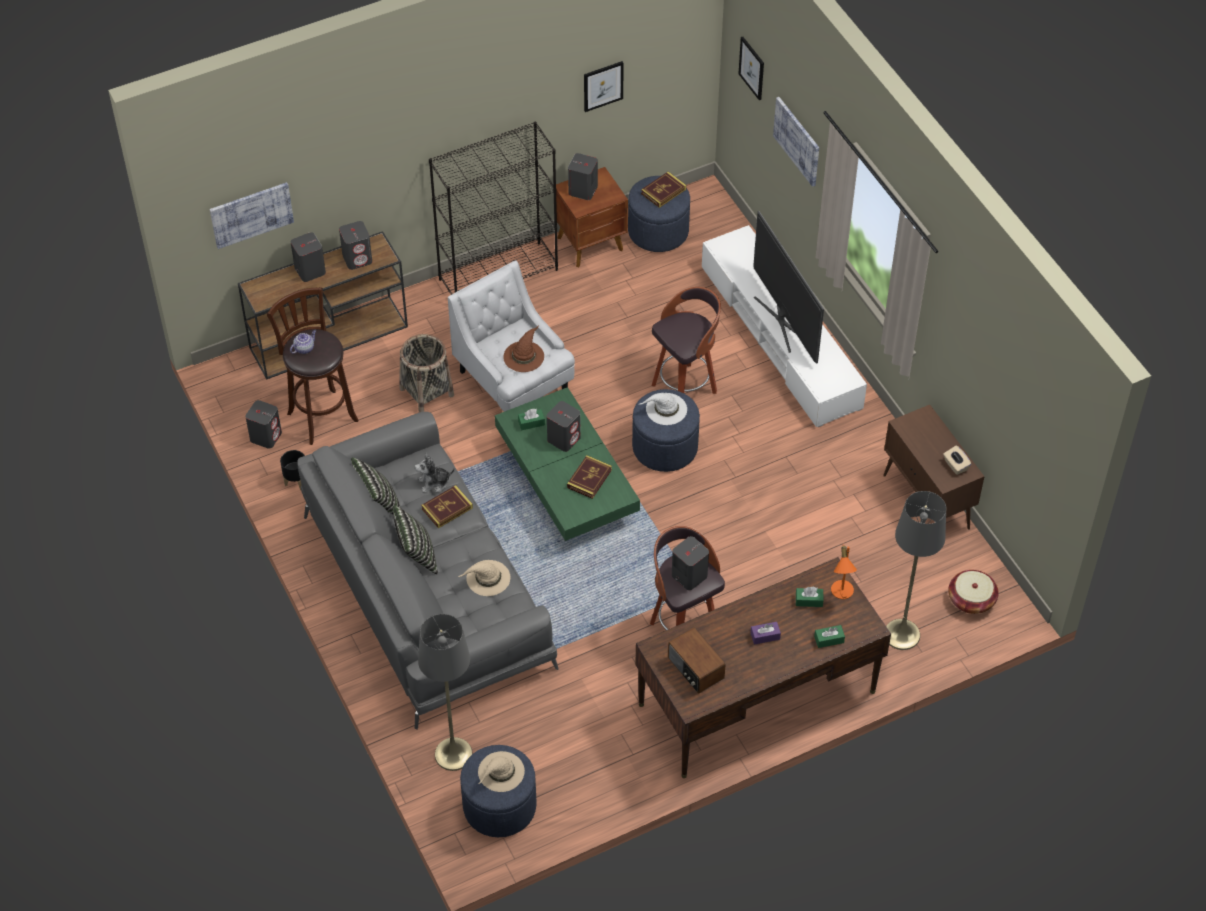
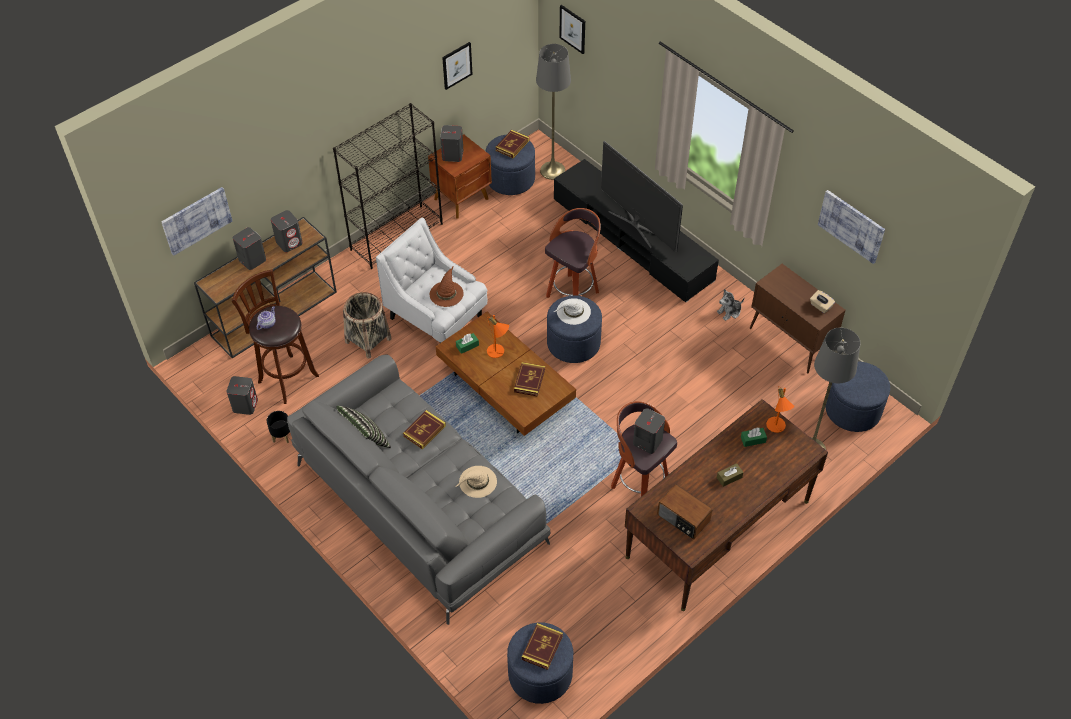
camera: 15 degrees left, 0 degrees up
(416, 555) = (411, 476): pillow -> none
(434, 483) = (406, 412): plush toy -> plush toy (729, 312)
(453, 754) = (486, 638): grey floor lamp -> grey floor lamp (552, 170)
(500, 772) = (542, 647): beige hat -> book
(564, 438) = (498, 353): grey speaker -> orange table lamp
(566, 484) = (505, 389): green coffee table -> brown coffee table
(765, 636) = (729, 477): purple tissue box -> brown tissue box
(780, 337) = (632, 240): white tv stand -> black tv stand
(797, 141) = (625, 78): picture -> picture (851, 226)
(829, 639) = (781, 468): green tissue box -> none
(971, 600) = (853, 410): basket -> blue ottoman

